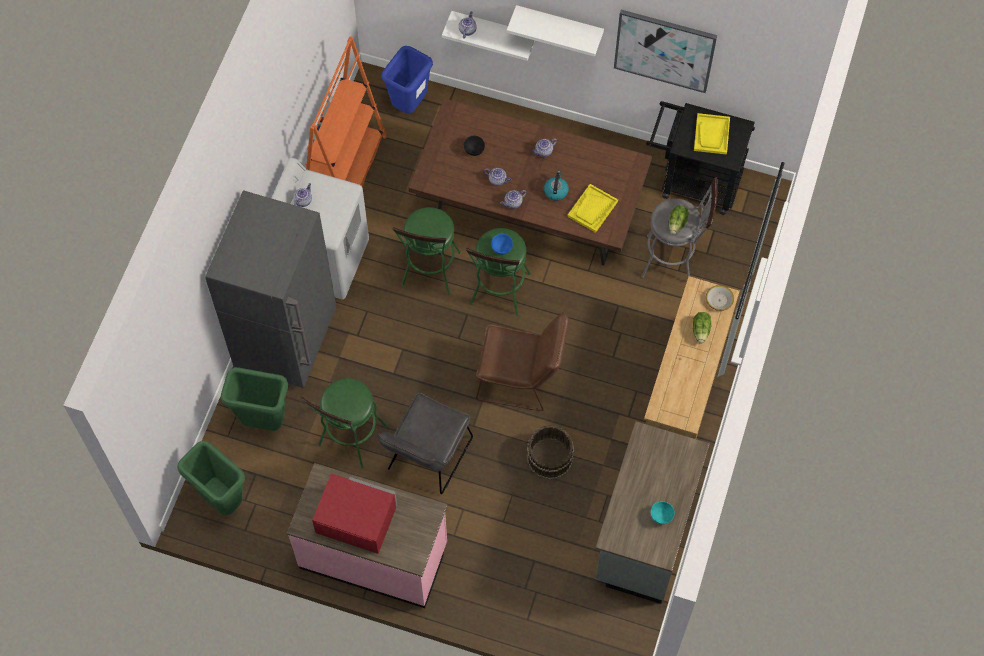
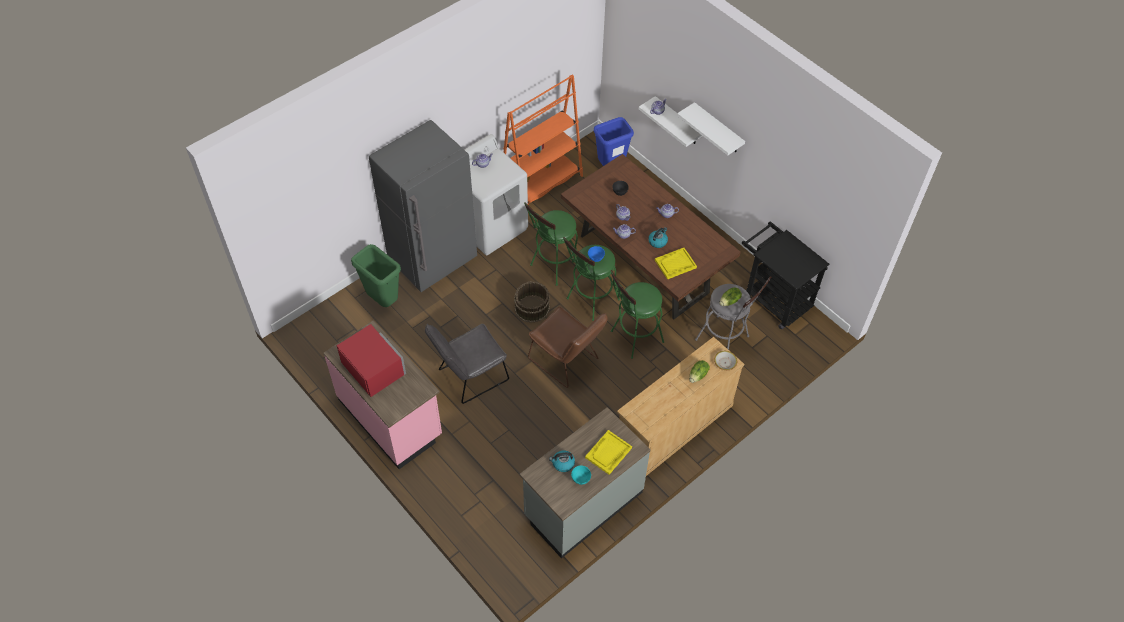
camera: 30 degrees right, 10 degrees down
(223, 500) = (323, 333): green trash can -> none
(349, 440) = (428, 340): green stool -> green stool (633, 338)
(549, 457) = (551, 419): brown bucket -> brown bucket (531, 308)
(632, 510) = (563, 463): none -> kettle
(664, 50) = (781, 174): picture -> none
(711, 135) = (792, 257): yellow tray -> yellow tray (608, 453)

